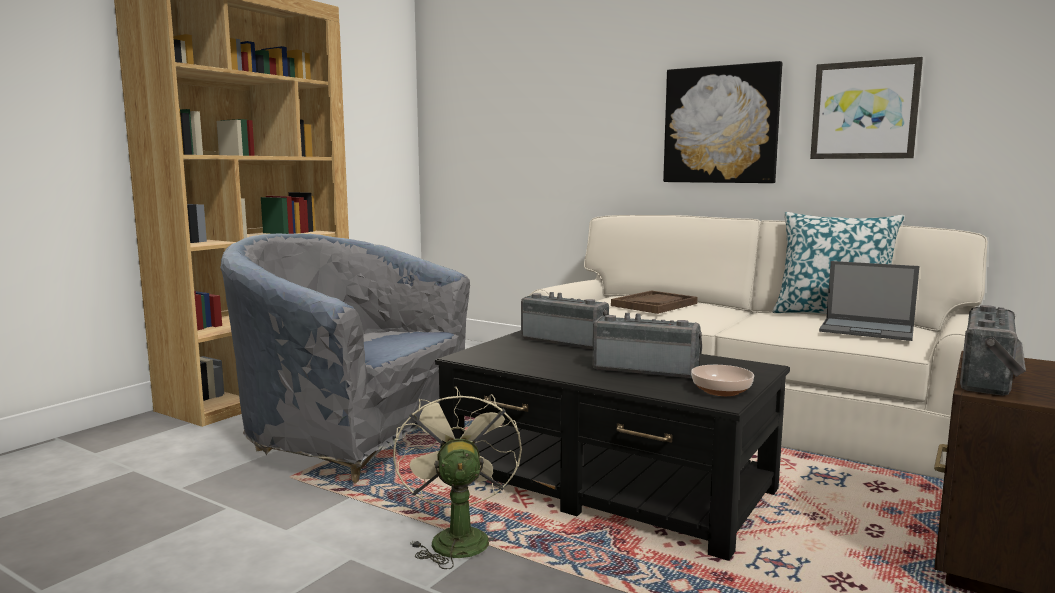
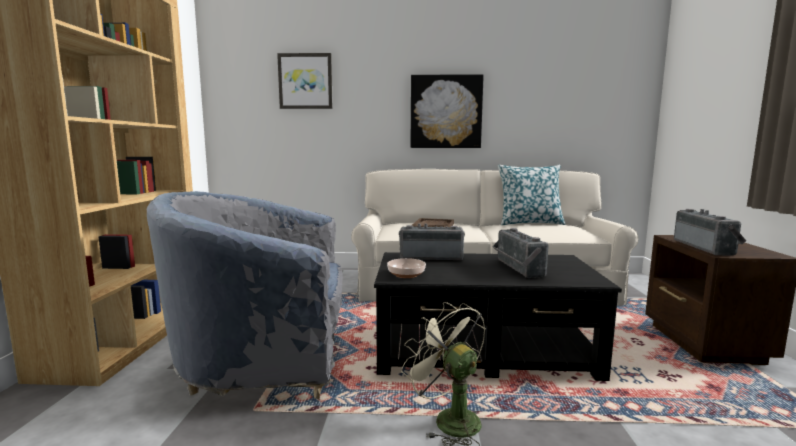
camera: 30 degrees left, 0 degrees up
(646, 369) = (516, 268): radio -> radio turned 90 degrees counterclockwise
(720, 390) = (581, 275): bowl -> bowl (405, 275)
(864, 110) = (528, 106): picture -> picture (305, 81)
(868, 330) = (565, 229): laptop -> none

